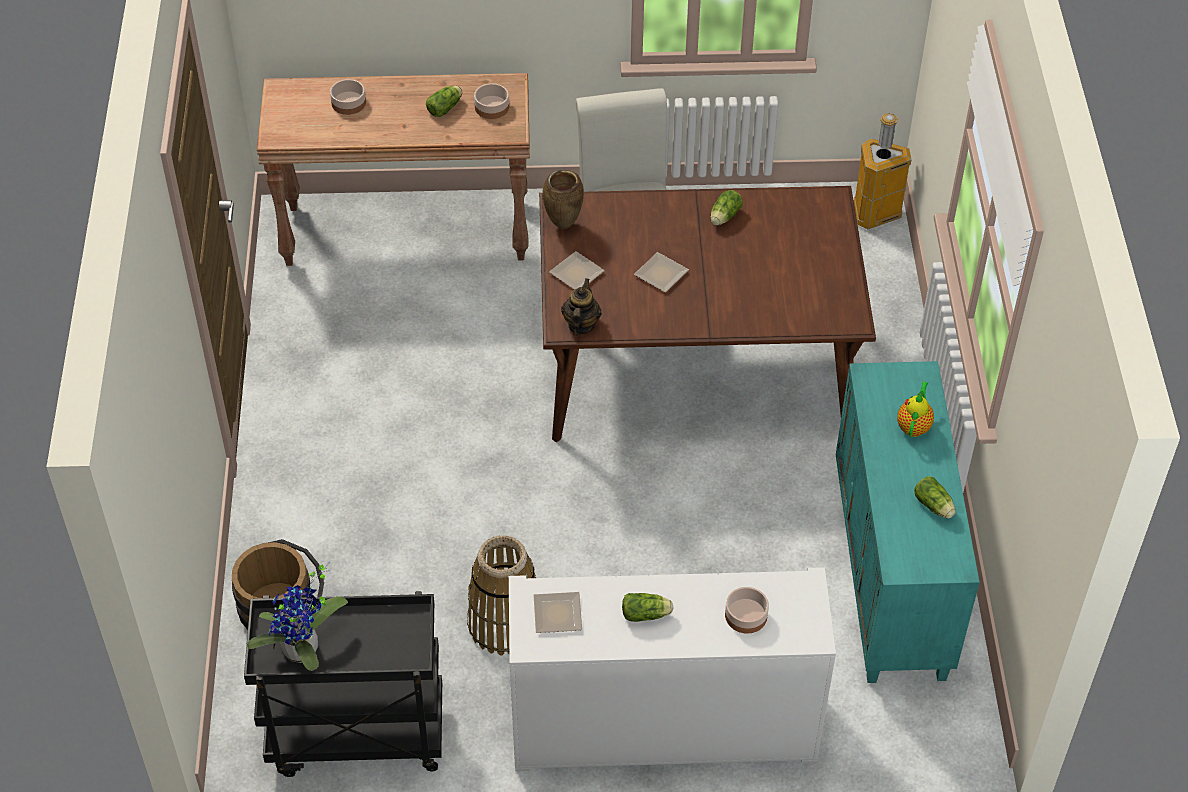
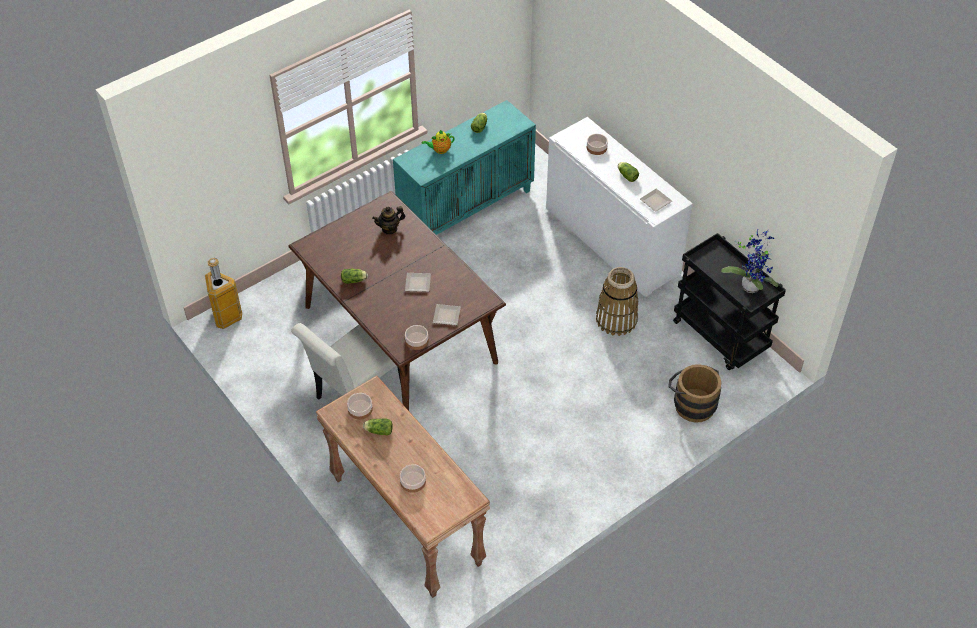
camera: 125 degrees left, 0 degrees up
(562, 225) = (416, 341): brown vase -> bowl
(580, 325) = (480, 295): teapot -> teapot (389, 228)

